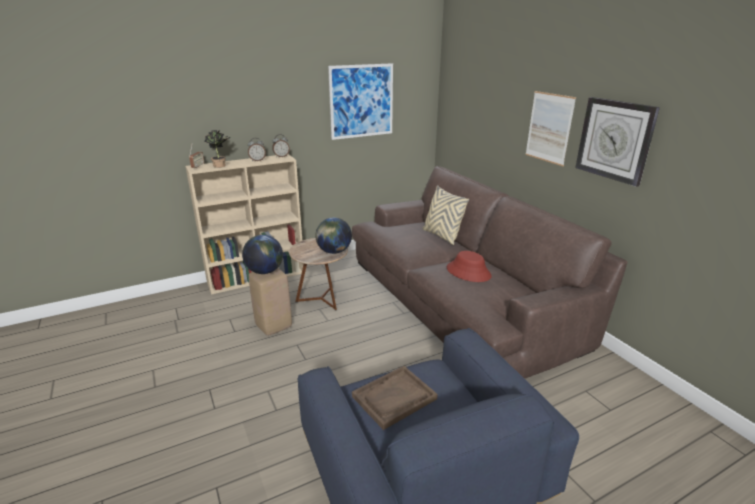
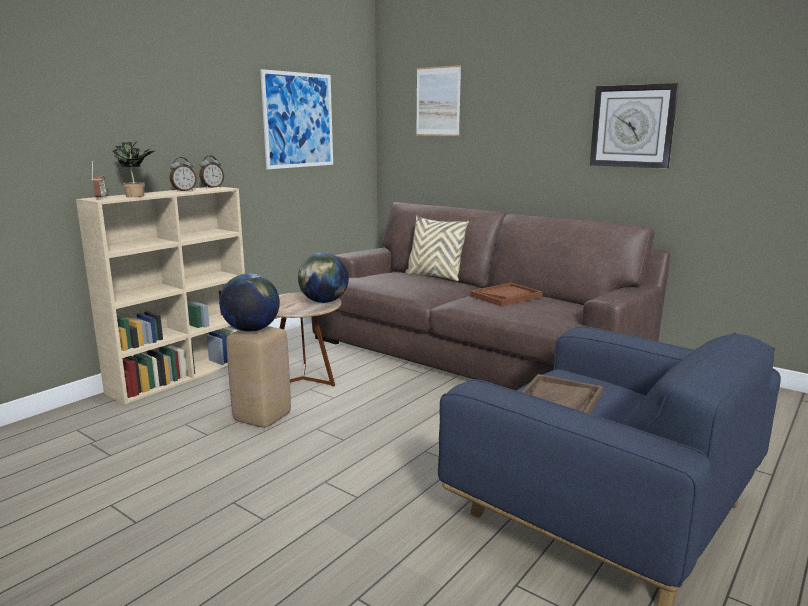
camera: 25 degrees left, 10 degrees down
(468, 272) = (505, 296): red hat -> brown tray
(549, 128) = (547, 129): picture -> picture (438, 101)

